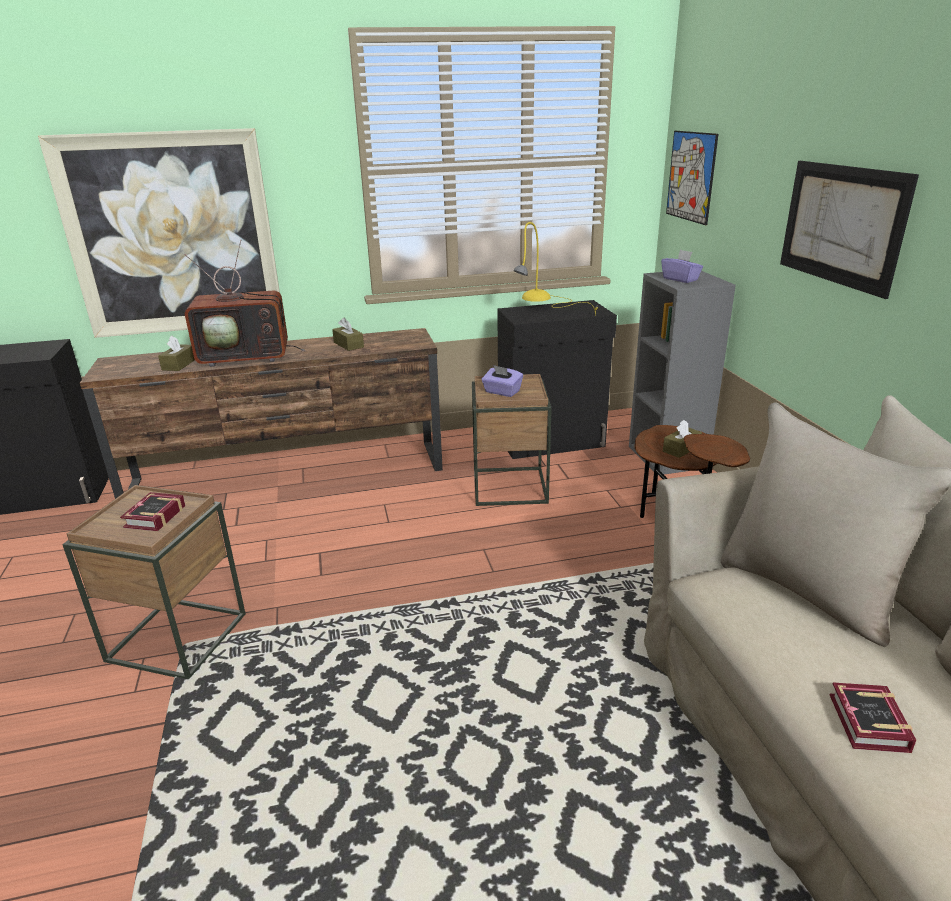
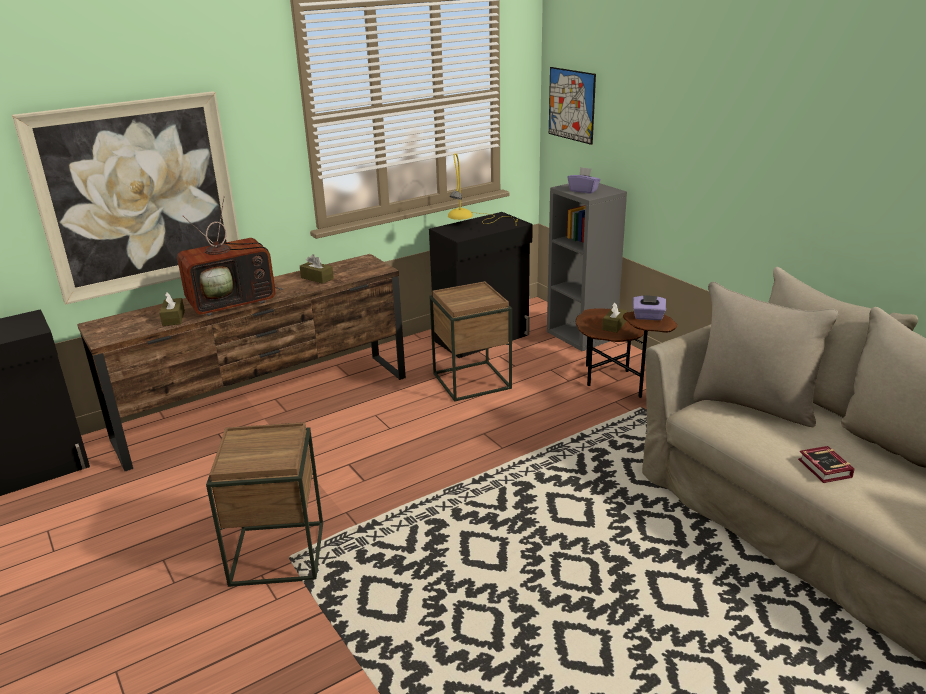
camera: 20 degrees left, 0 degrees up
(152, 518) = (269, 449): book -> none
(502, 392) = (465, 301): purple tissue box -> purple tissue box (648, 317)
(841, 225) = (714, 148): picture -> none

